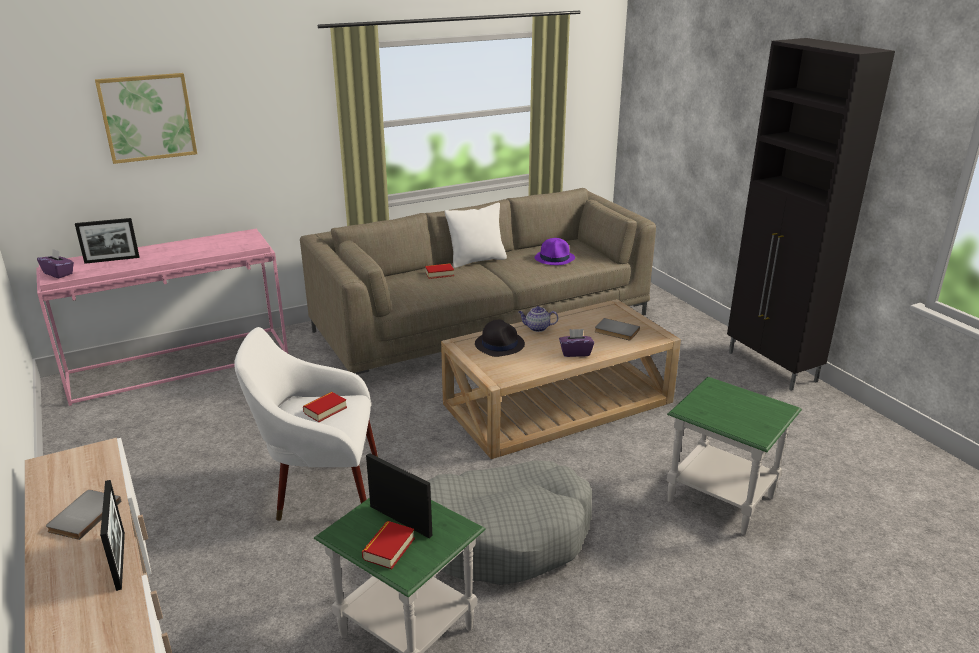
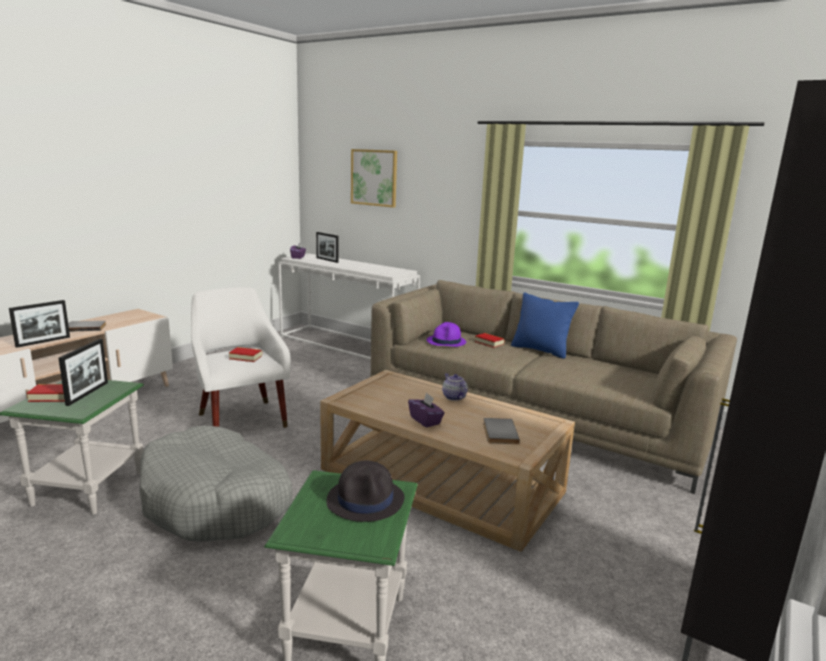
camera: 60 degrees right, 10 degrees down
(180, 364) = (347, 345): pink console table -> white console table
(477, 260) = (540, 350): white pillow -> blue pillow
(499, 344) = (403, 389): black hat -> black hat (366, 500)
(555, 258) = (600, 374): purple hat -> purple hat (446, 342)

